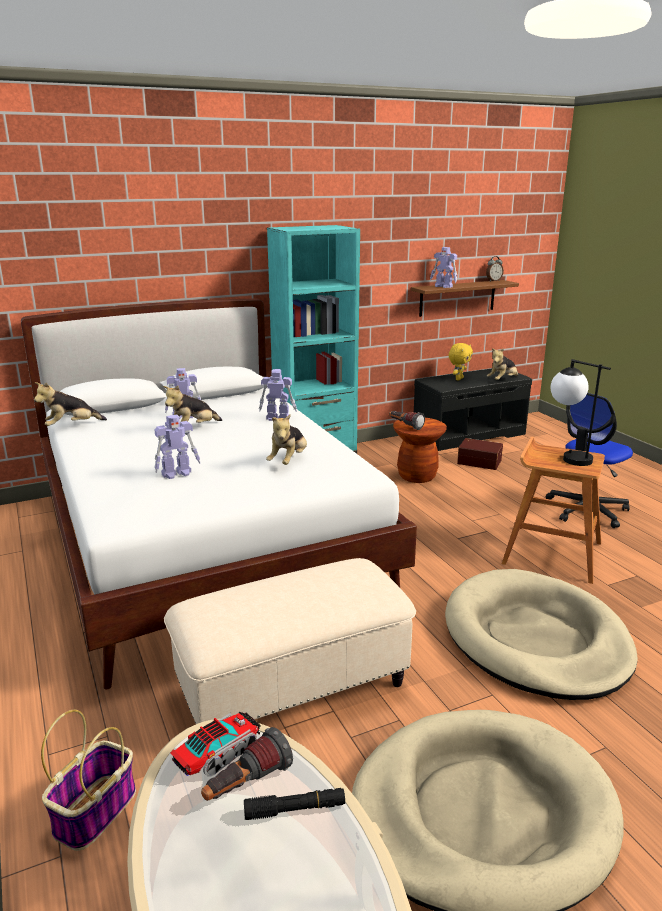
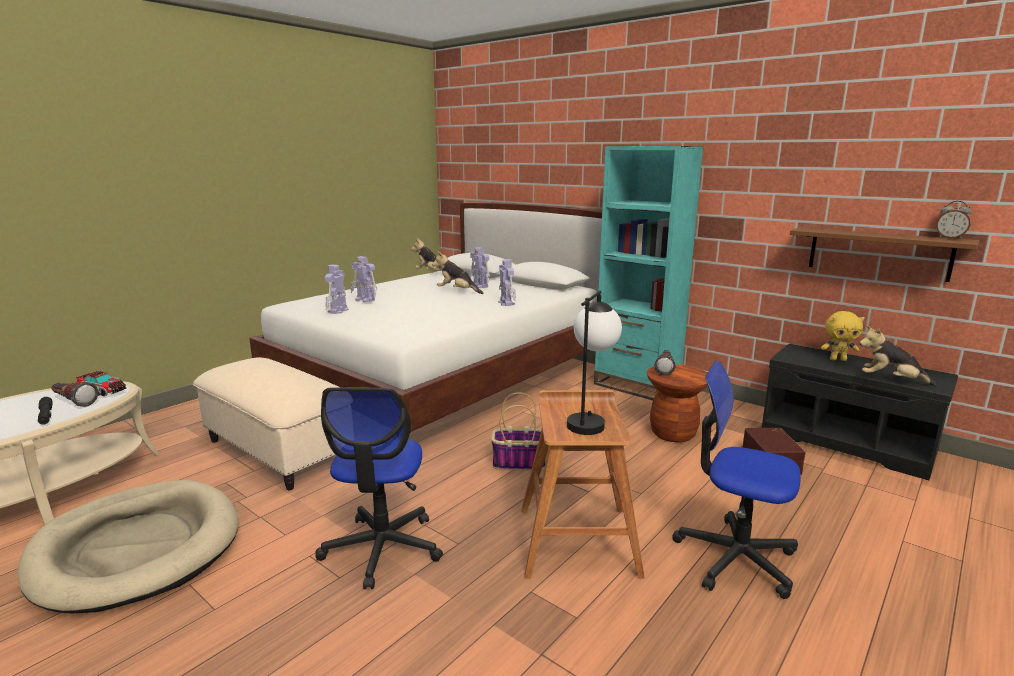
camera: 65 degrees right, 5 degrees down
(95, 811) = (164, 426): basket -> basket (519, 463)
(288, 461) = (416, 318): plush toy -> none
(443, 286) = (837, 231): toy robot -> toy robot (337, 311)
(536, 639) = (382, 548): beige dog bed -> office chair

